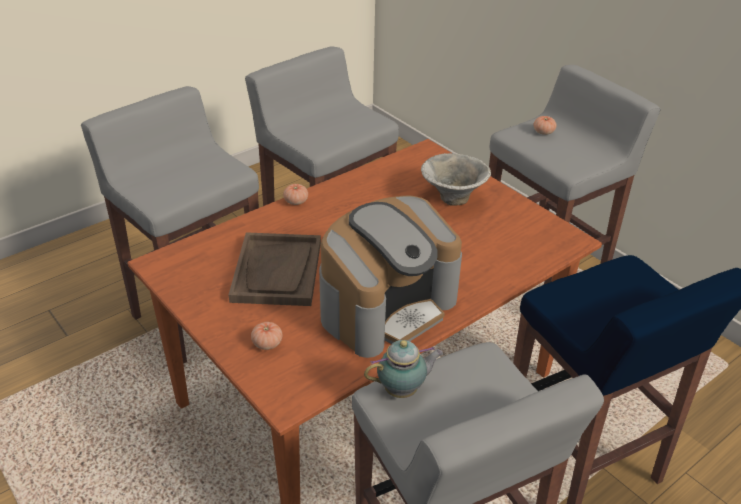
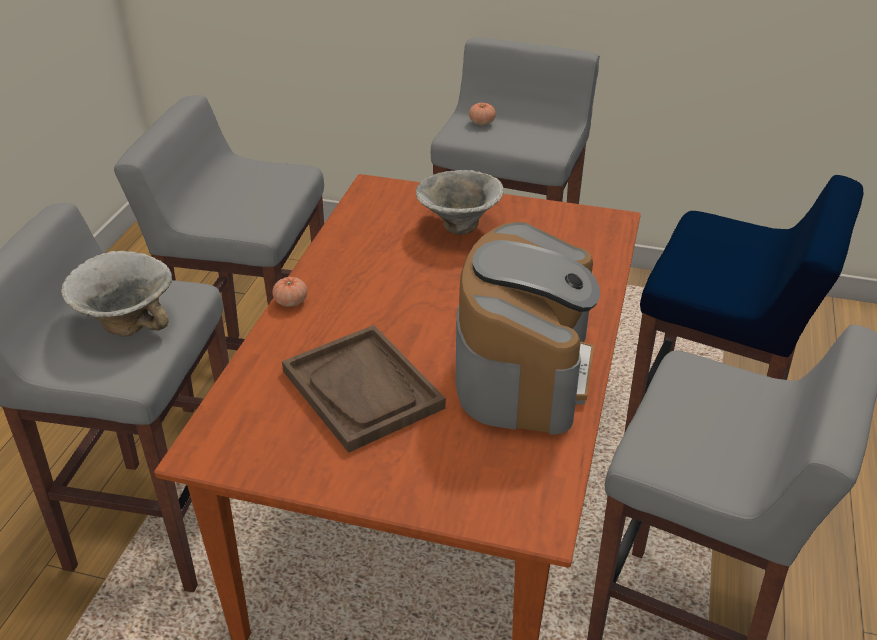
camera: 35 degrees left, 0 degrees up
(188, 173) = (128, 323): none -> bowl
(267, 343) = (446, 474): tomato -> none
(403, 390) = (658, 441): teapot -> none

